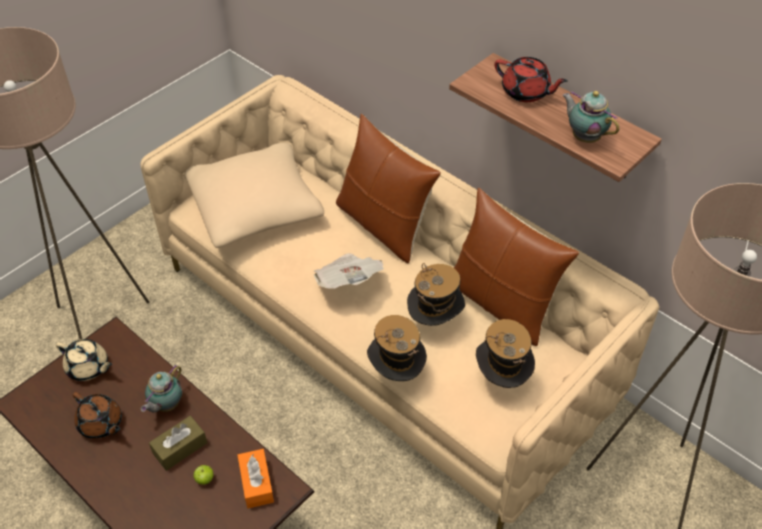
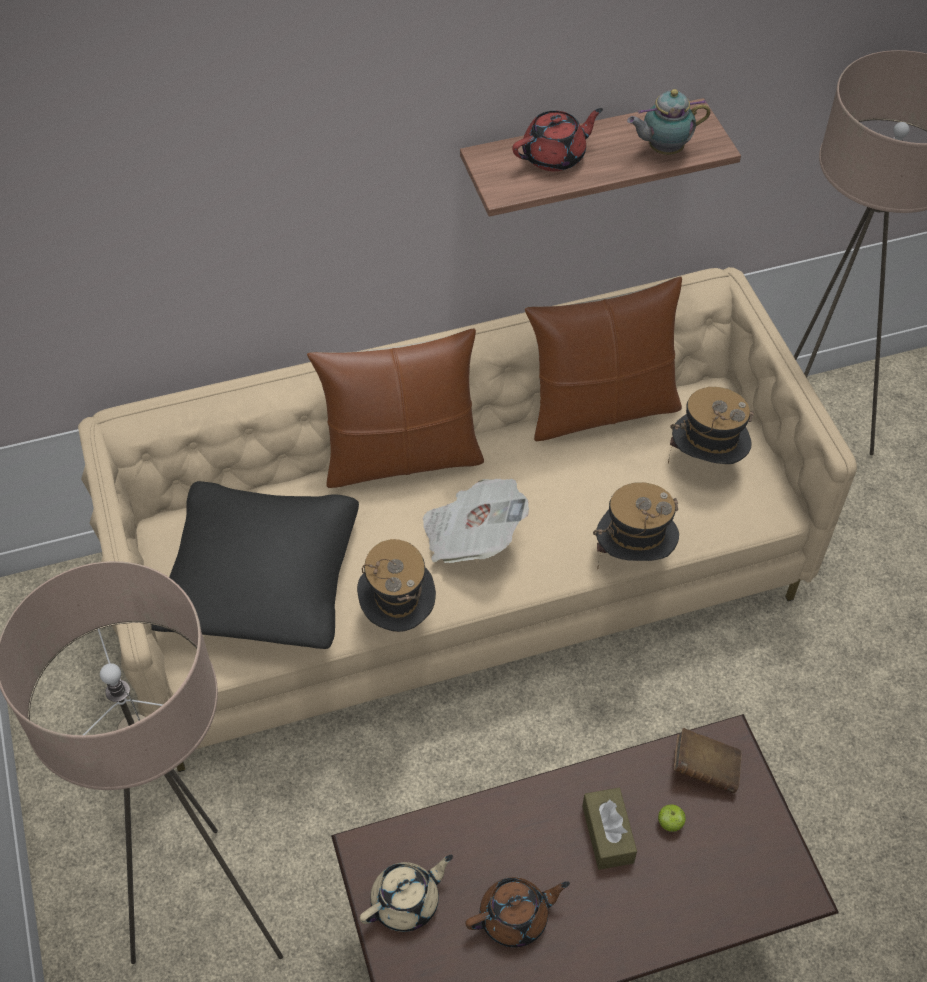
camera: 60 degrees left, 5 degrees up
(166, 405) = (530, 826): teapot -> none
(255, 208) = (262, 580): beige pillow -> black pillow
(256, 483) = (705, 768): orange tissue box -> brown book
(434, 321) = (590, 481): hat -> hat (398, 616)

